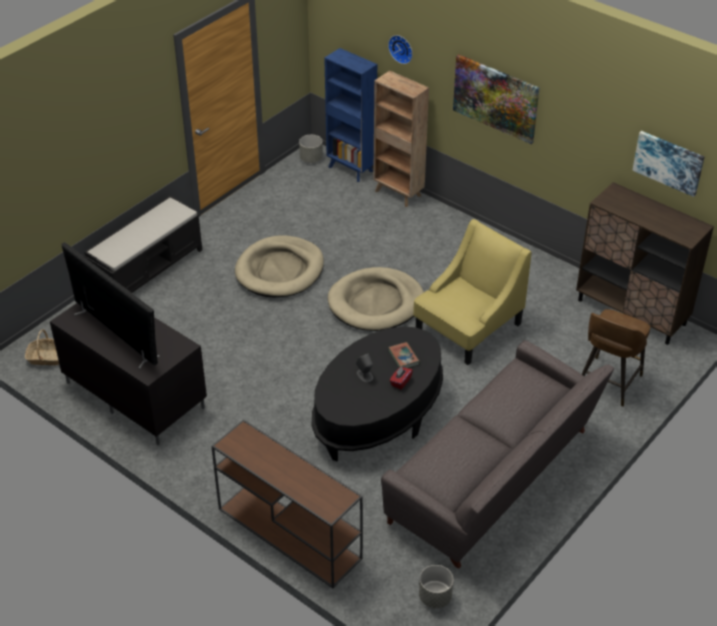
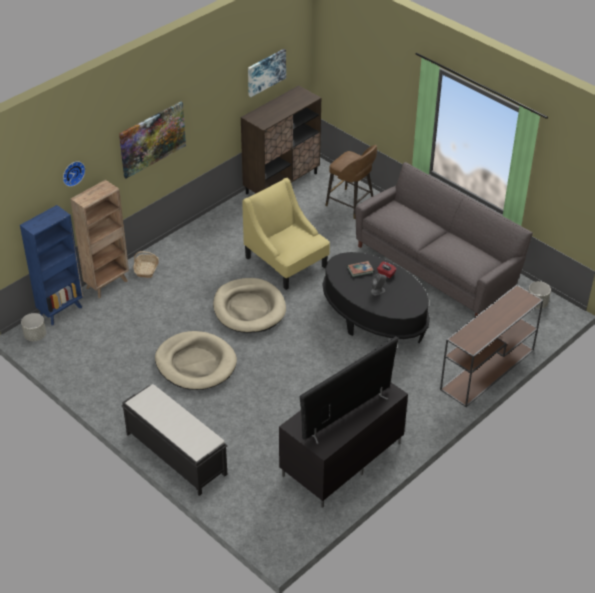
camera: 85 degrees left, 0 degrees up
(46, 357) = (287, 525): basket -> basket (146, 269)

